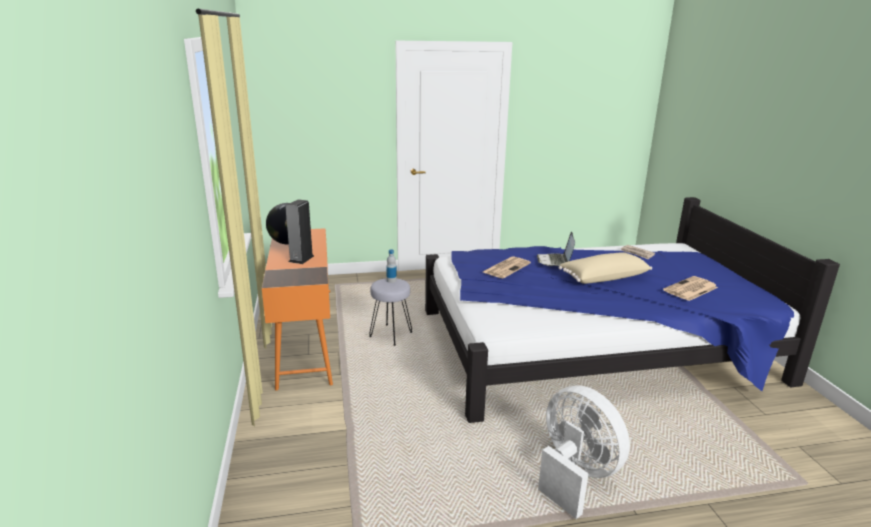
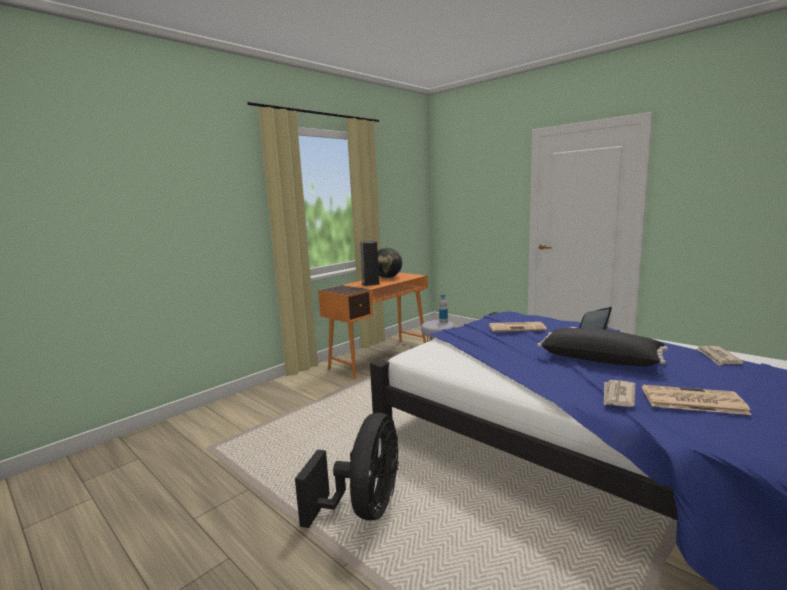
camera: 55 degrees right, 10 degrees down
(575, 475) = (364, 508): white fan -> black fan
(603, 277) = (600, 359): beige pillow -> black pillow
(668, 301) = (618, 396): none -> newspaper

